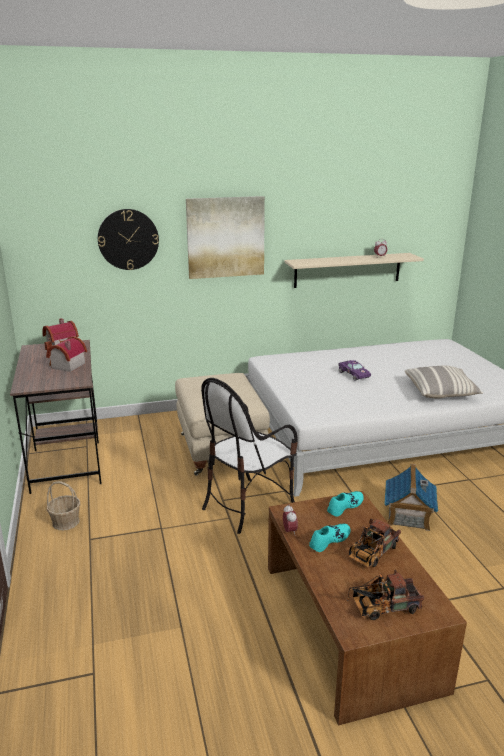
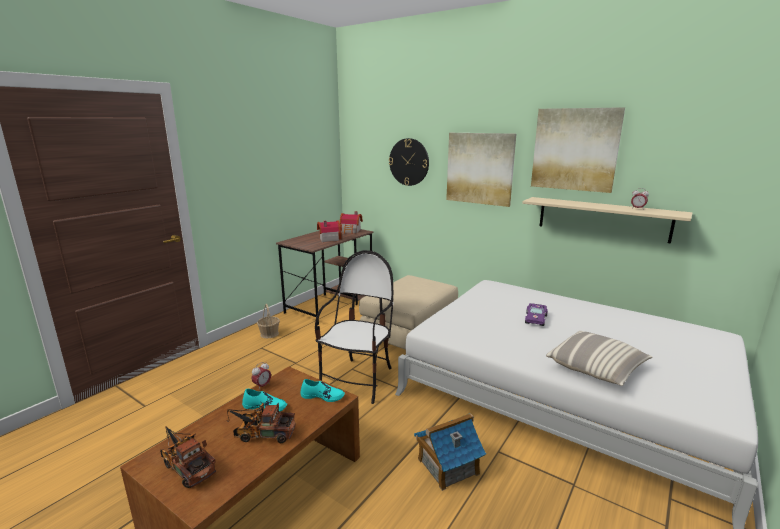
camera: 50 degrees right, 5 degrees down
(247, 505) = (358, 380): chair -> chair turned 105 degrees clockwise
(320, 208) = (575, 149): none -> picture

